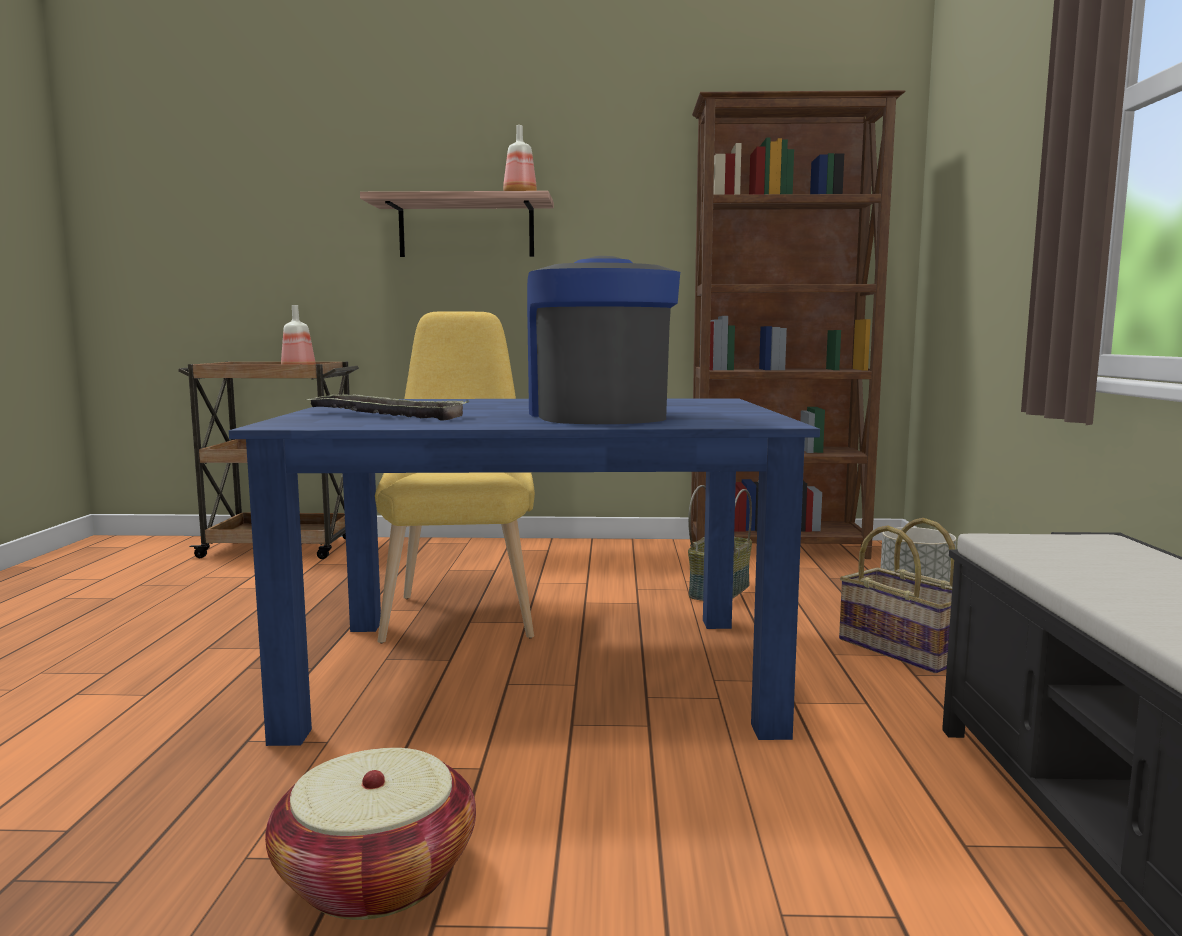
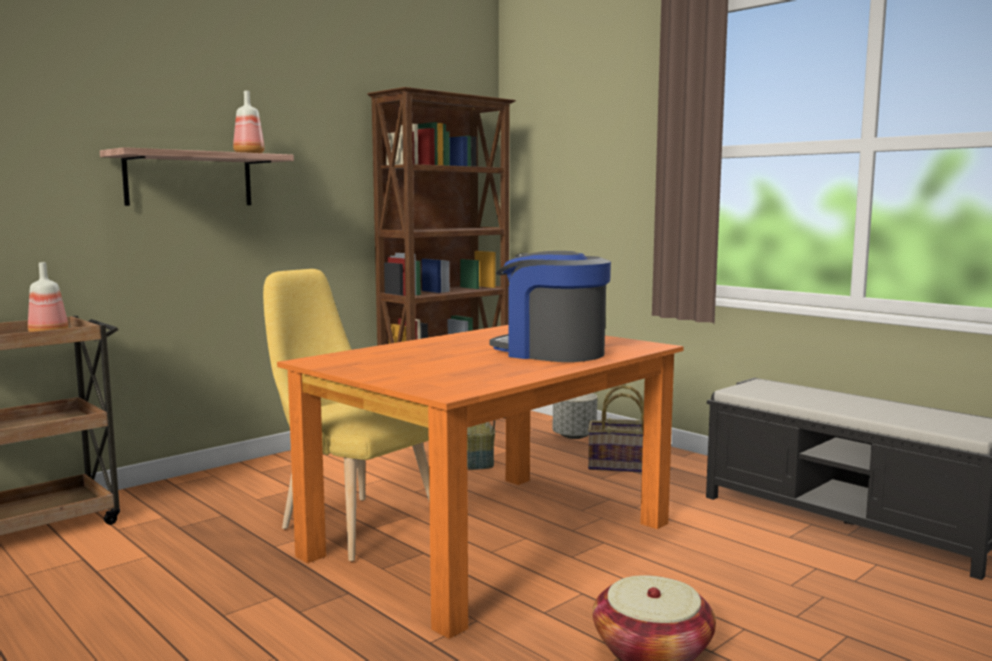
camera: 45 degrees left, 0 degrees up
(386, 415) = (443, 373): tray -> none
(534, 672) = (490, 540): blue dining table -> orange dining table

